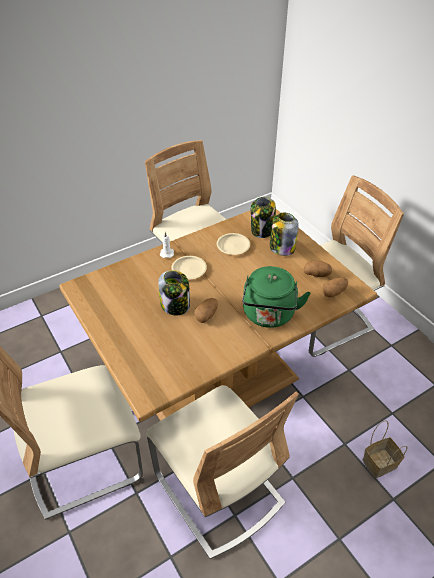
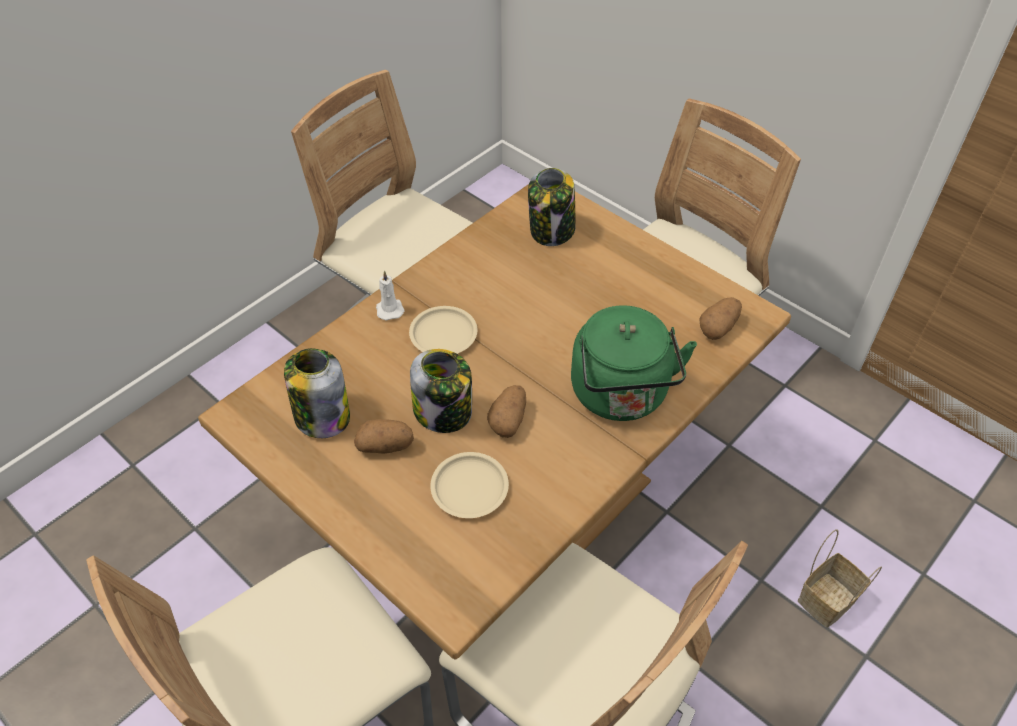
camera: 15 degrees left, 5 degrees up
(233, 246) = (508, 271): beige plate -> beige plate (469, 488)
(281, 248) = (597, 258): jar -> jar (321, 416)
(316, 274) = (677, 299): potato -> potato (386, 446)

